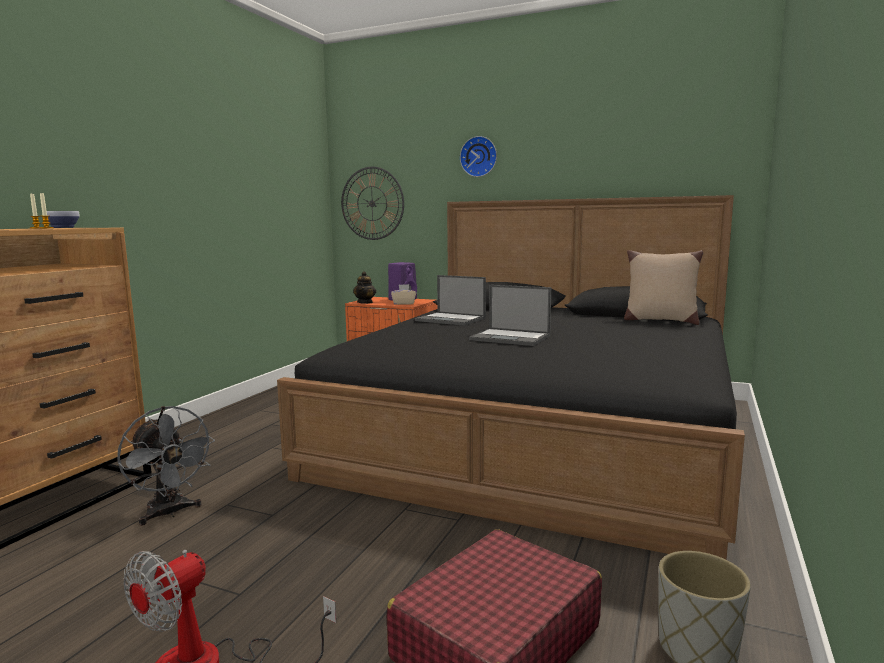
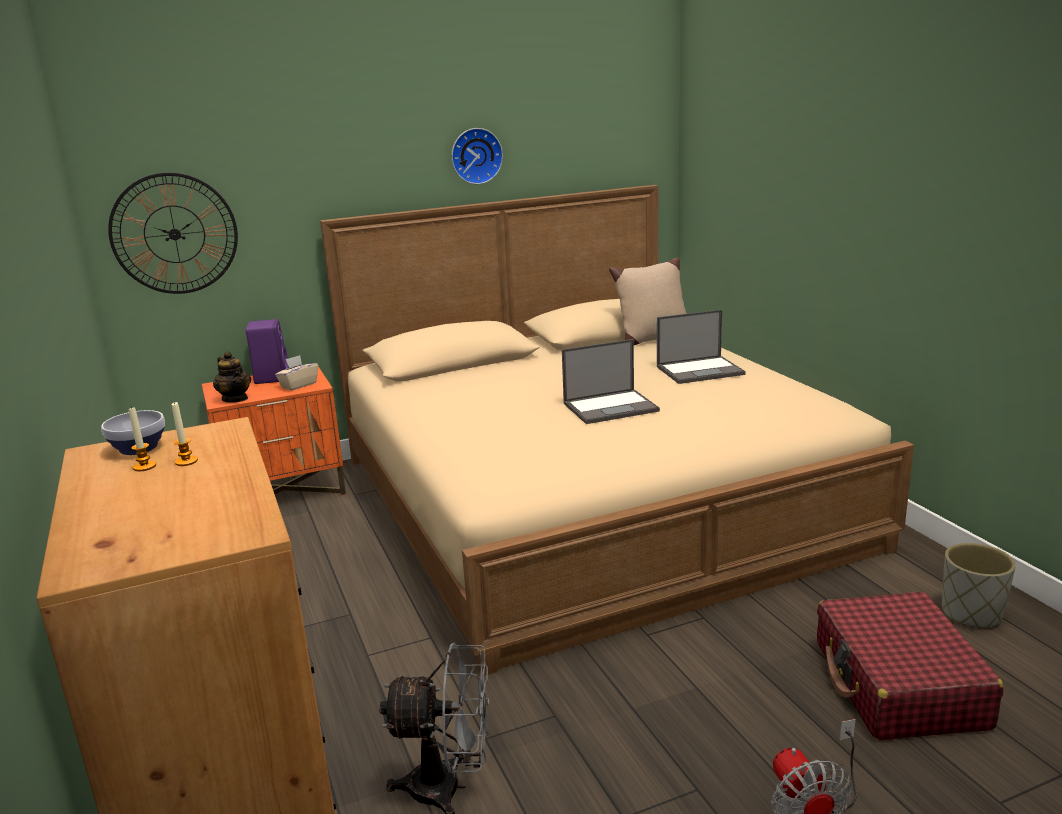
camera: 45 degrees left, 10 degrees up
(451, 319) = (474, 399): laptop -> laptop (700, 370)
(479, 156) = (354, 150): wall clock -> wall clock (475, 156)
(537, 432) = (589, 499): black bed -> beige bed

